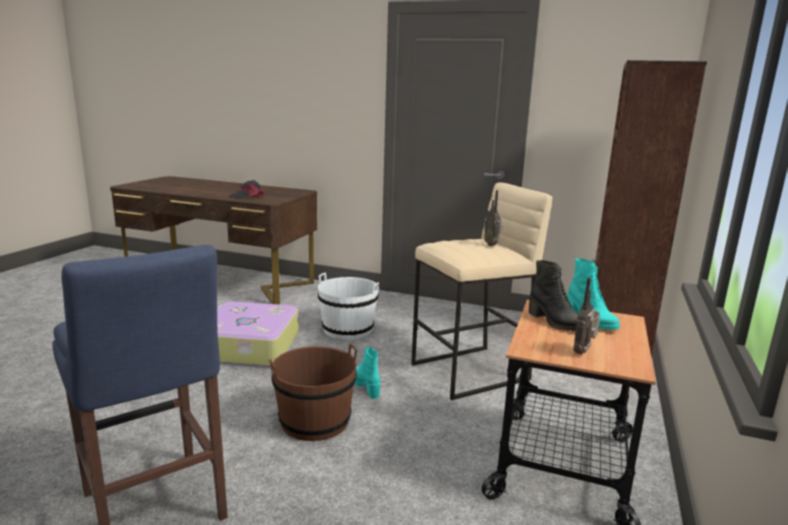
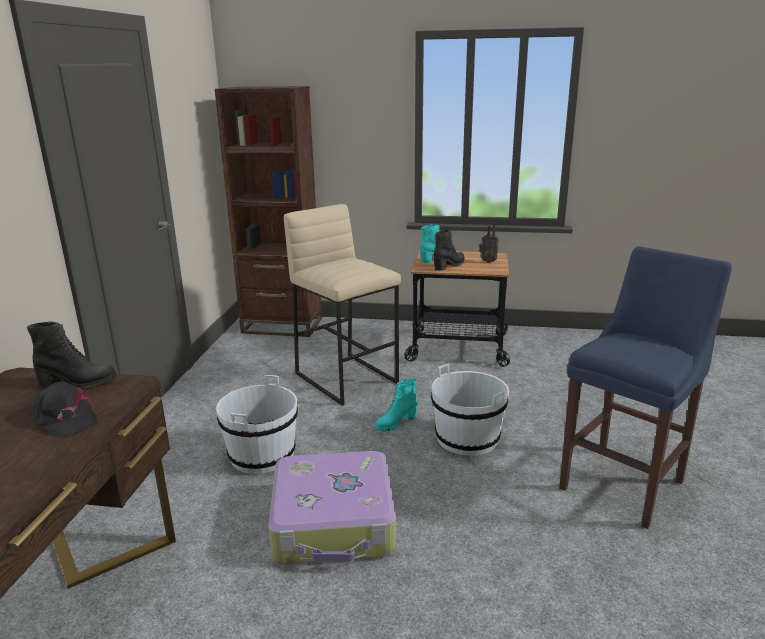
camera: 100 degrees left, 5 degrees up
(284, 197) = (77, 383): none -> black boot
(315, 421) = (467, 438): brown bucket -> white bucket
(492, 245) = (344, 260): radio -> none

